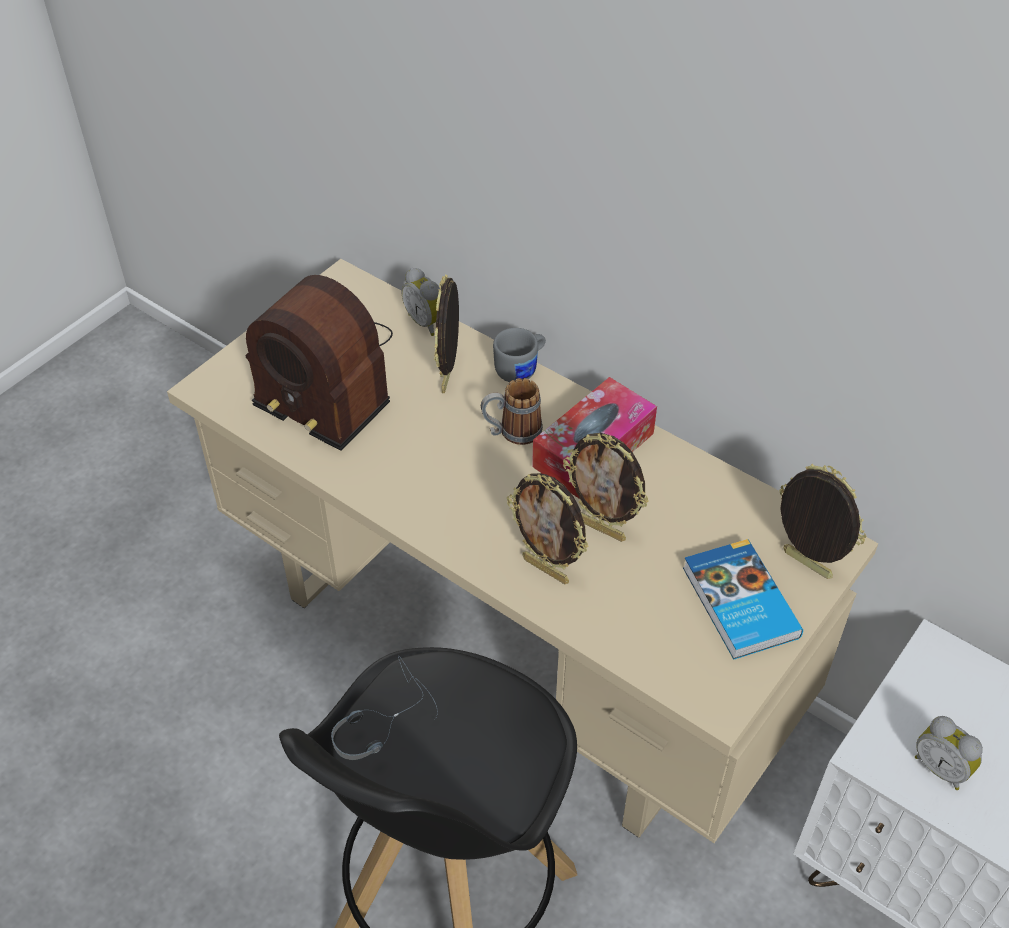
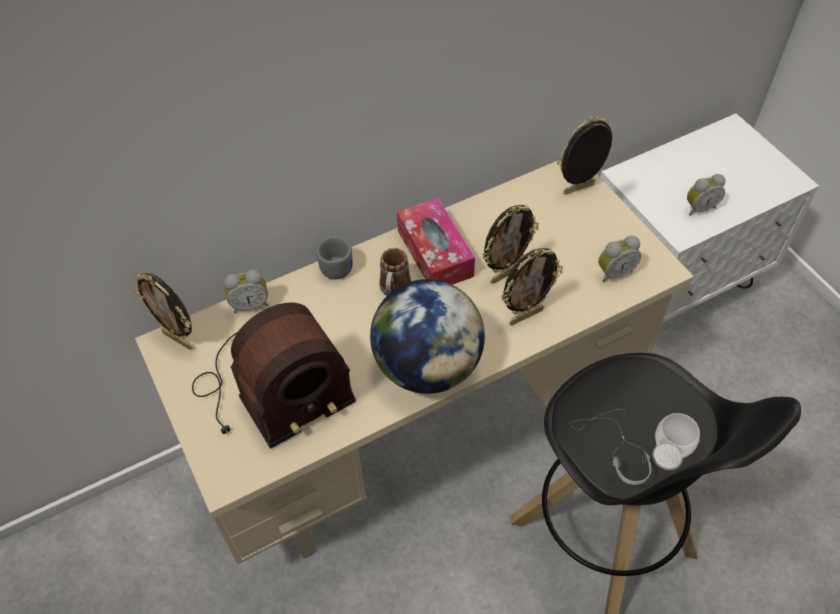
camera: 65 degrees left, 5 degrees up
(413, 794) = (667, 456): none -> cup
(420, 498) = (427, 366): none -> globe
(449, 378) = (318, 310): picture frame -> picture frame (179, 339)
(677, 646) = (614, 272): none -> alarm clock
(738, 604) = (594, 231): book -> none

